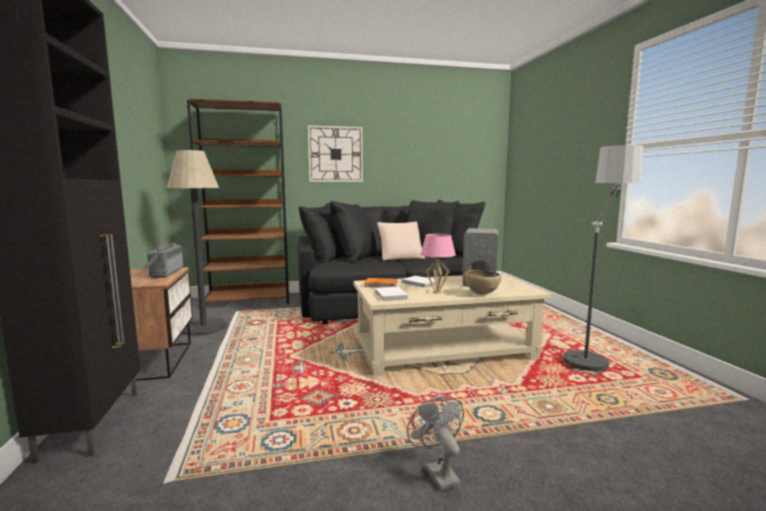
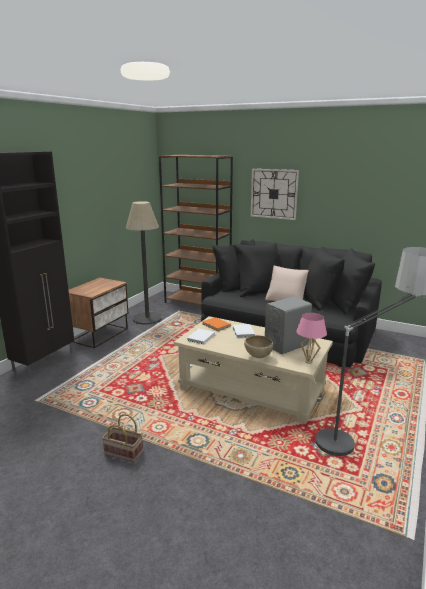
camera: 40 degrees right, 10 degrees up
(164, 272) = (107, 285): radio -> none
(436, 292) = (233, 344): pink table lamp -> pink table lamp (308, 362)
(437, 472) = (122, 453): grey fan -> basket

